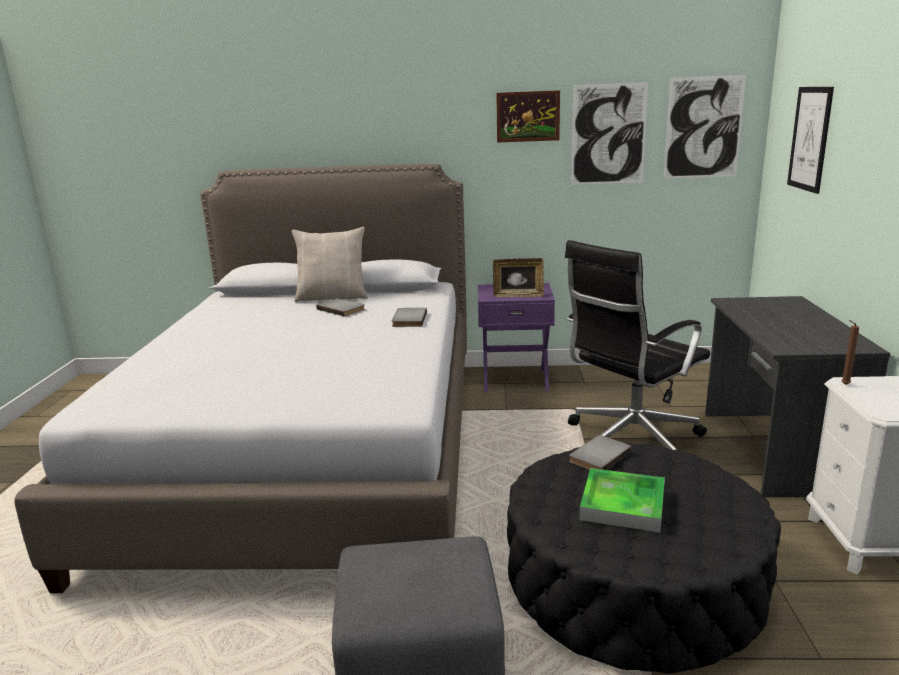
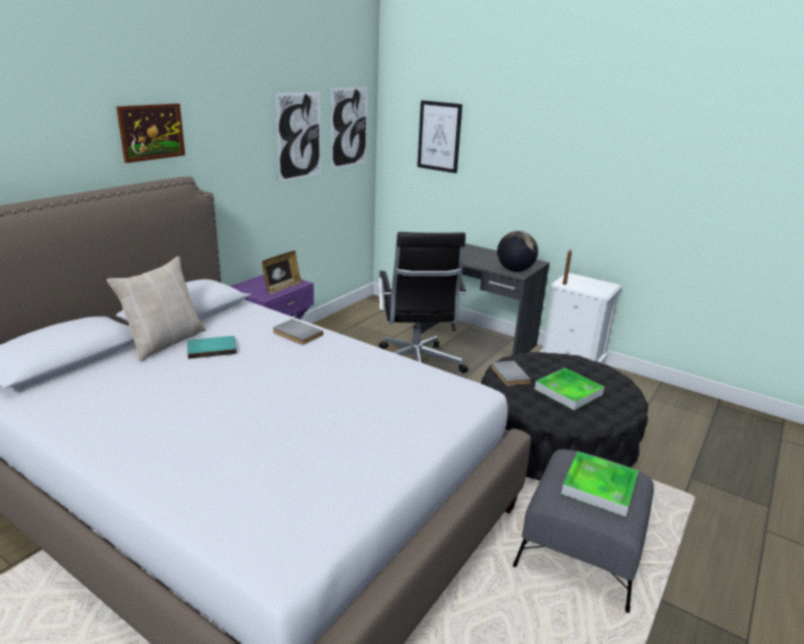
camera: 60 degrees left, 5 degrees up
(342, 309) = (212, 348): grey book -> turquoise book
(411, 576) = (599, 486): none -> tray
(528, 116) = (246, 122): picture -> picture (151, 132)
(790, 344) = (515, 270): none -> globe

